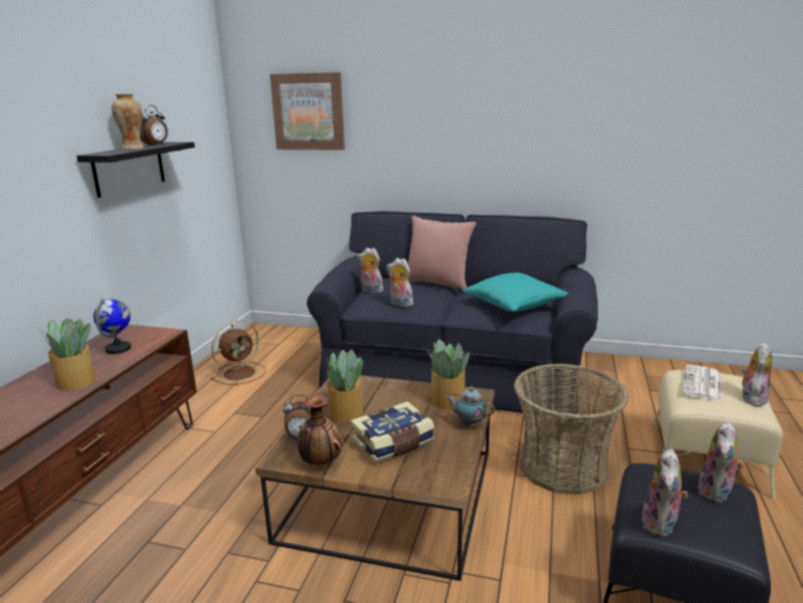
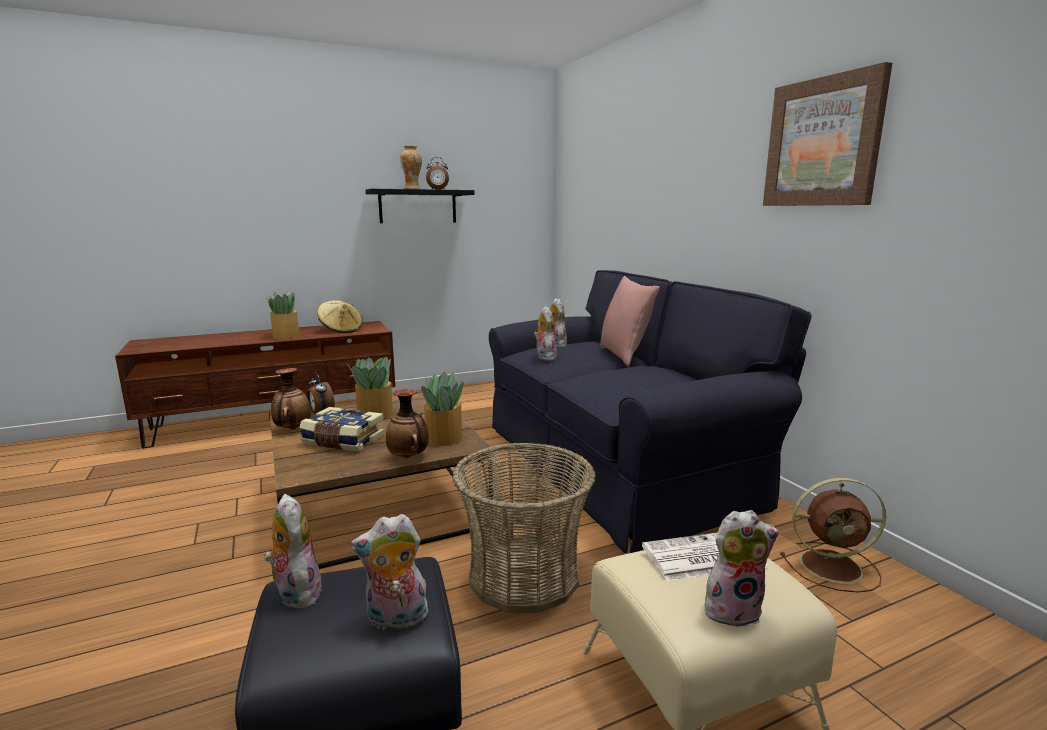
camera: 50 degrees right, 5 degrees down
(118, 349) = (341, 330): globe -> beige hat
(240, 373) = (475, 398): brown fan -> brown fan (833, 566)
(308, 112) = (597, 169): picture -> picture (823, 142)
(469, 424) = (408, 457): teapot -> vase
(515, 305) = (632, 386): turquoise pillow -> none
(661, 525) = (295, 593): plush toy -> plush toy turned 75 degrees clockwise

